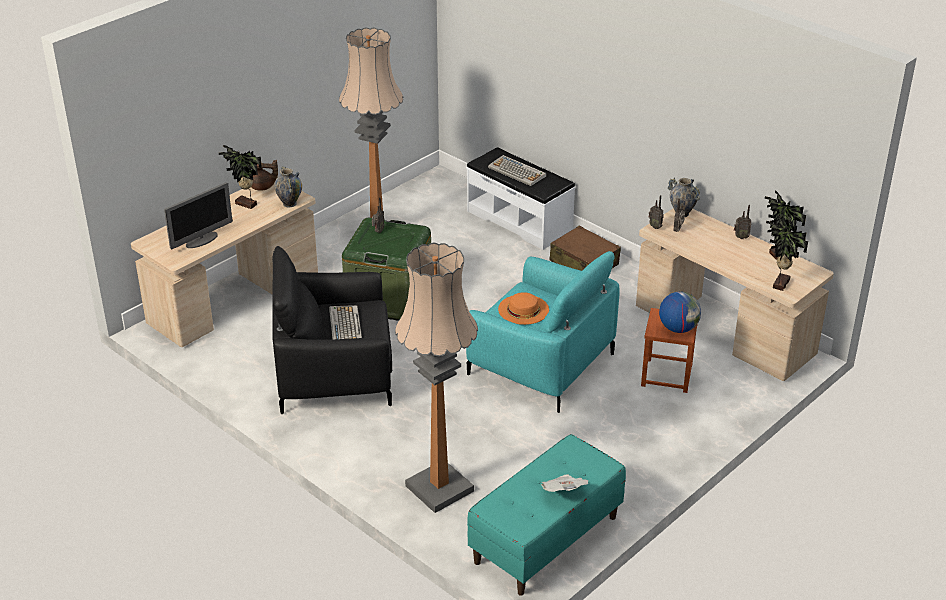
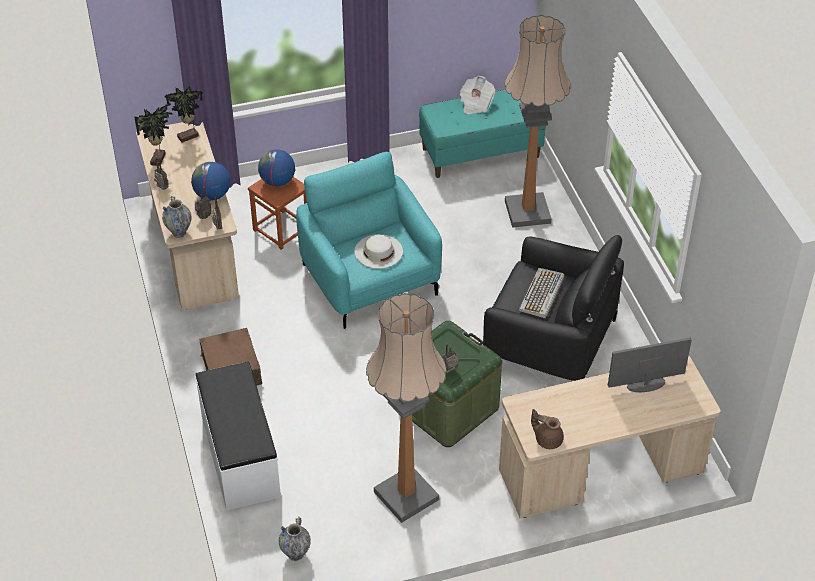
camera: 150 degrees left, 10 degrees up
(245, 205) = (579, 418): potted plant -> none
(289, 203) = (532, 401): vase -> vase (296, 554)
(517, 172) = (237, 412): keyboard -> none
(523, 309) = (378, 251): orange hat -> white hat
(693, 247) = (212, 195): none -> globe

